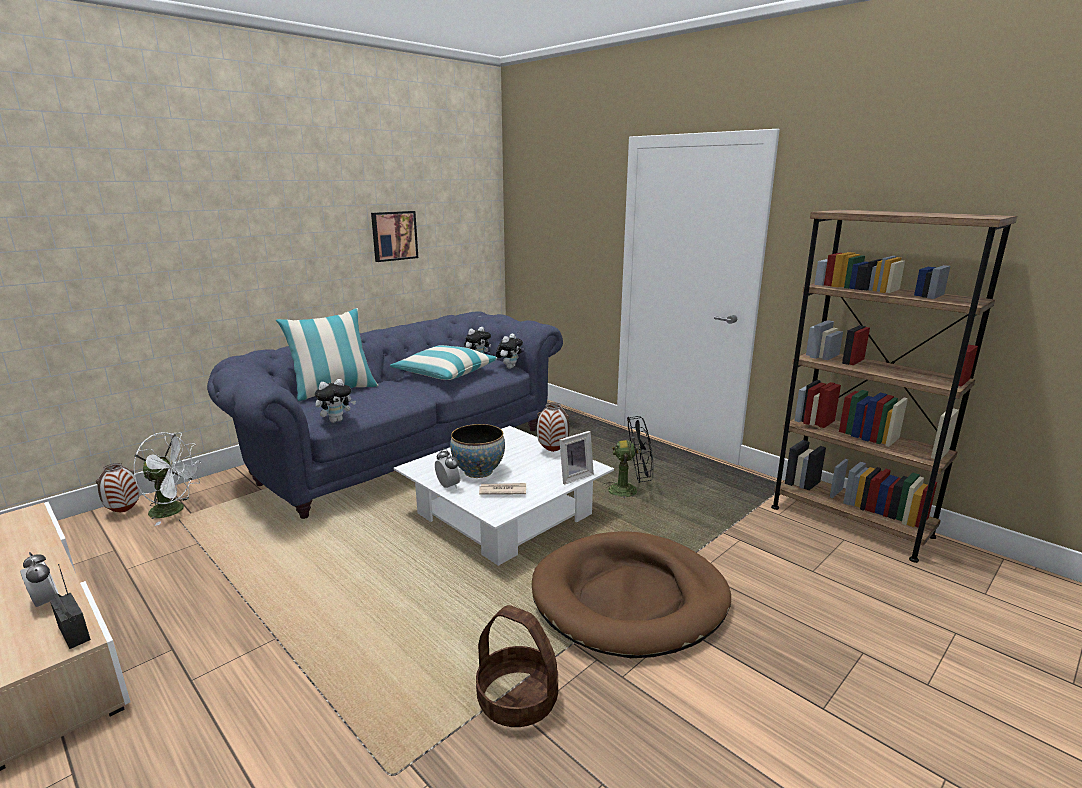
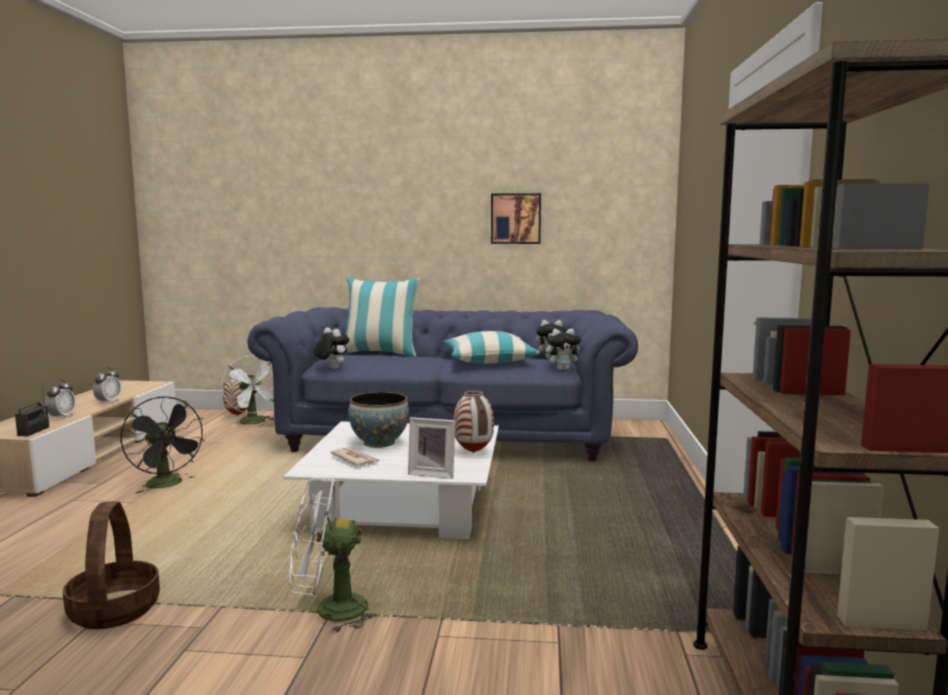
camera: 50 degrees right, 10 degrees down
(336, 420) = (331, 368): plush toy -> plush toy turned 150 degrees counterclockwise
(448, 486) = (334, 443): alarm clock -> alarm clock (108, 402)
(629, 490) = (558, 541): black fan -> black fan (168, 485)
(629, 598) = (329, 611): brown dog bed -> white fan

